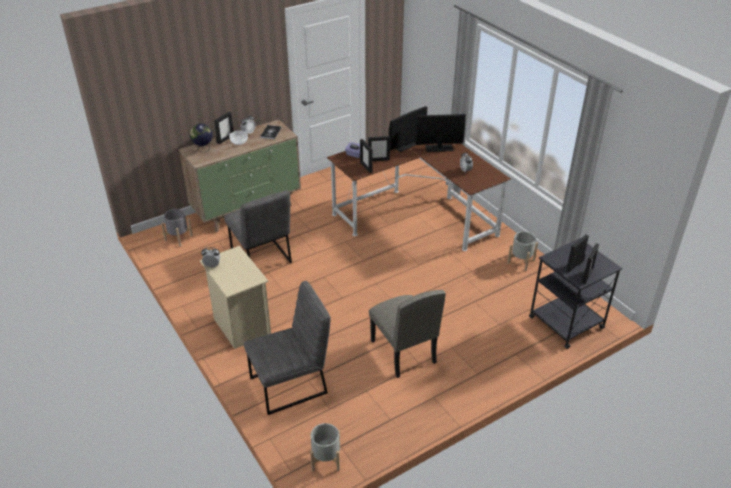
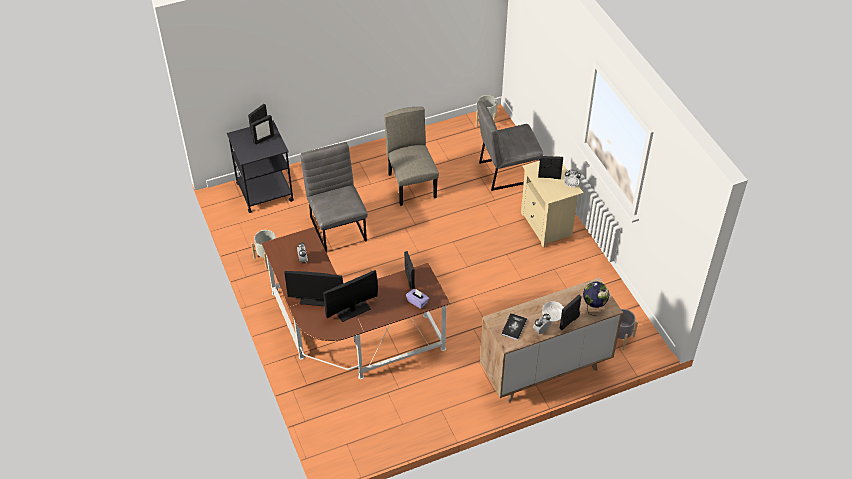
camera: 170 degrees left, 10 degrees up
(261, 256) = (528, 300): grey chair -> grey chair (337, 227)
(378, 159) = (392, 290): picture frame -> picture frame (549, 177)

